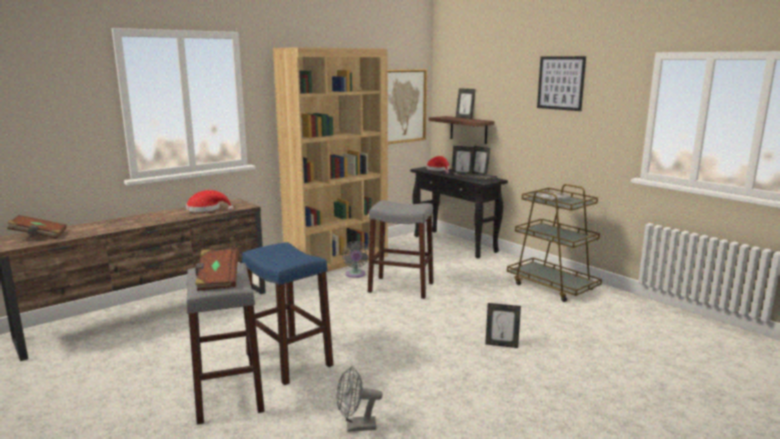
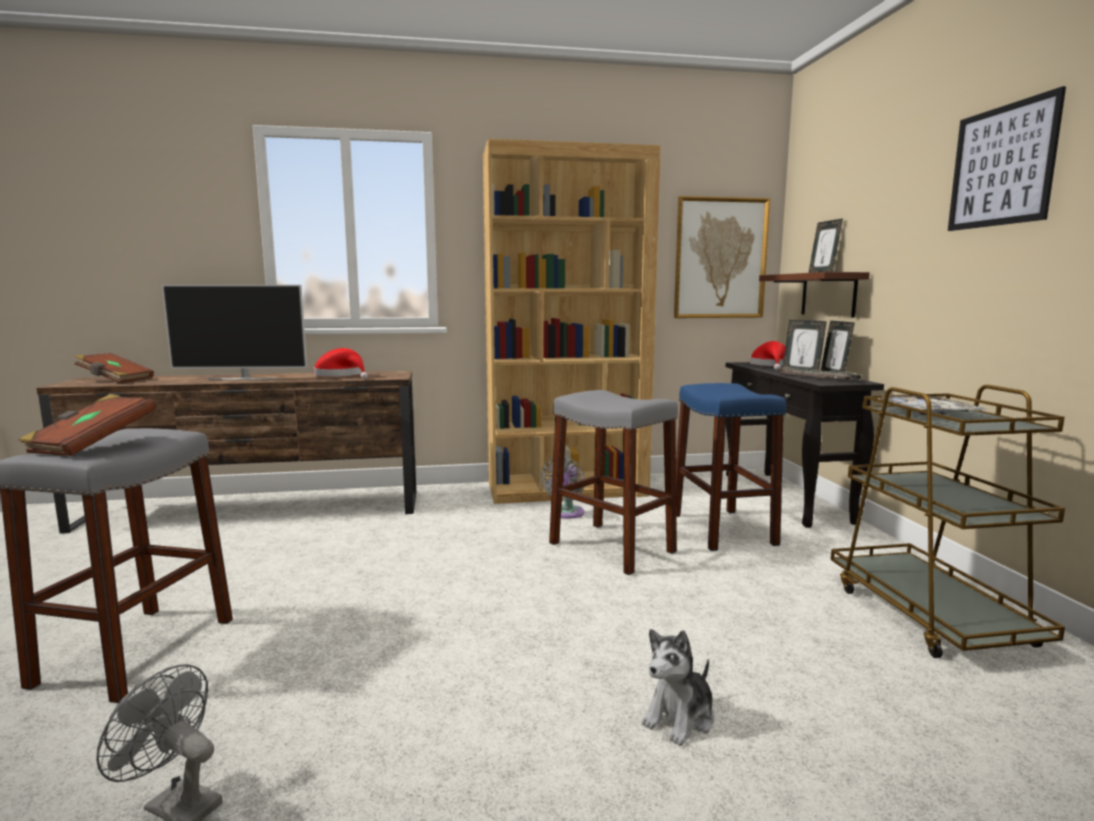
camera: 30 degrees right, 5 degrees down
(143, 221) = (243, 379): none -> television
(289, 360) = (290, 621): blue stool -> blue stool (722, 529)
(501, 345) = (680, 718): picture frame -> plush toy

